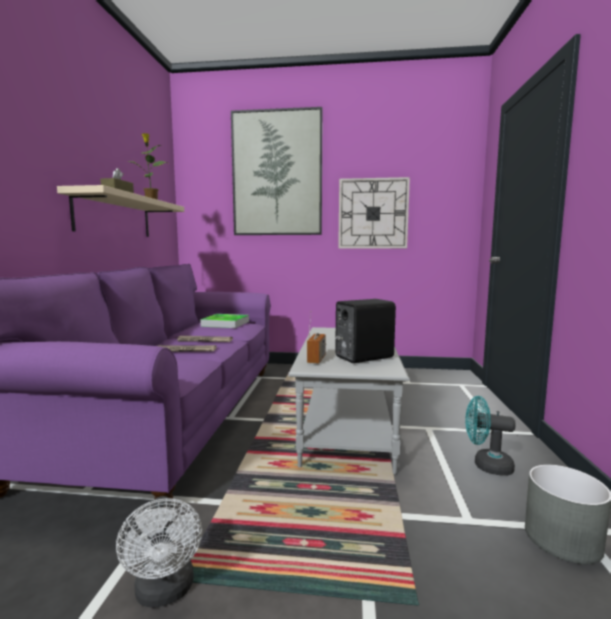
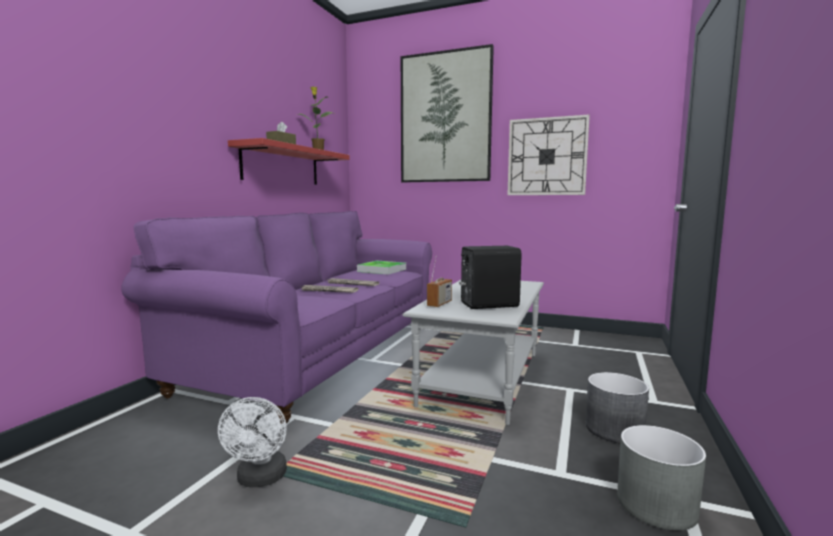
camera: 15 degrees right, 0 degrees up
(114, 216) = (281, 166): beige shelf -> red shelf
(486, 465) = (614, 430): turquoise fan -> grey planter

